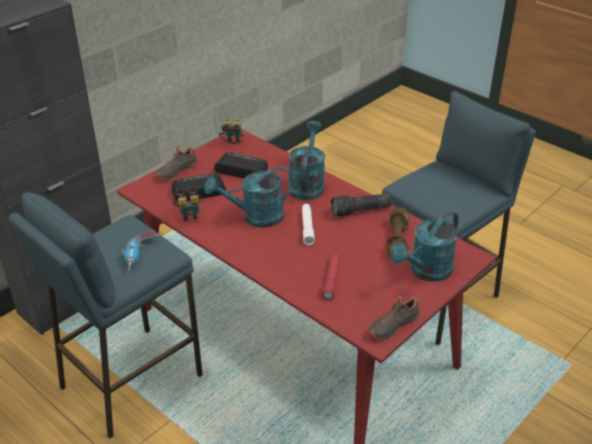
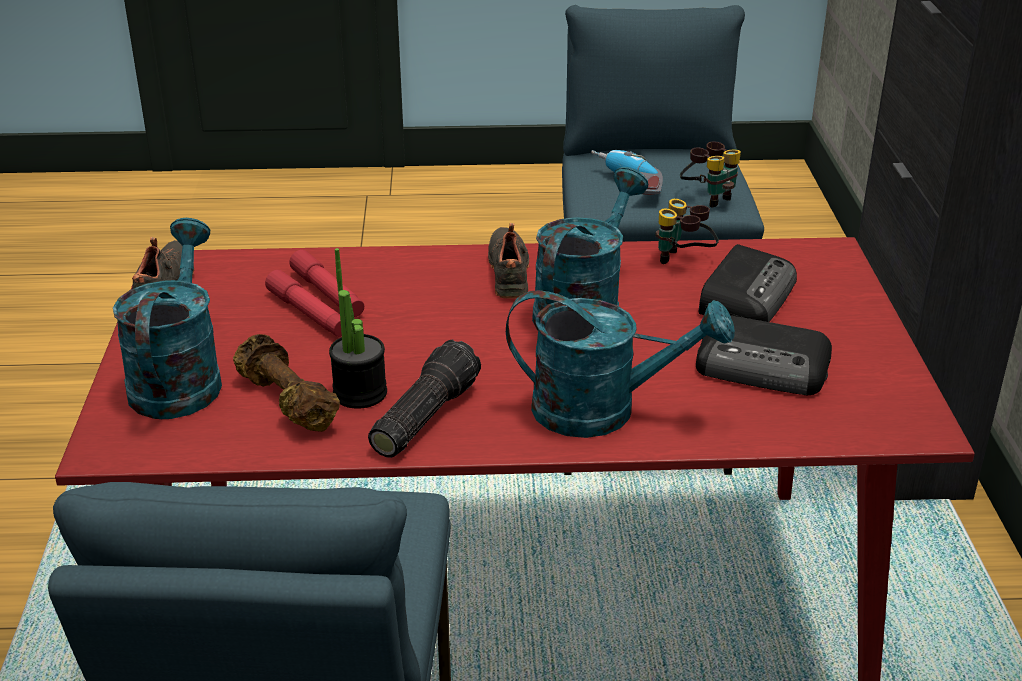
camera: 135 degrees right, 5 degrees down
(176, 170) = (852, 305): black shoe -> black shoe (511, 272)
(232, 145) = (884, 404): binoculars -> binoculars (708, 198)
(241, 169) = (764, 367): radio -> radio turned 45 degrees clockwise
(307, 184) = (603, 410): turquoise watering can -> turquoise watering can turned 45 degrees counterclockwise
(307, 227) = (475, 339): white flashlight -> none
(350, 274) = (308, 314): none -> red flashlight
(370, 230) = (360, 393): none -> potted plant

